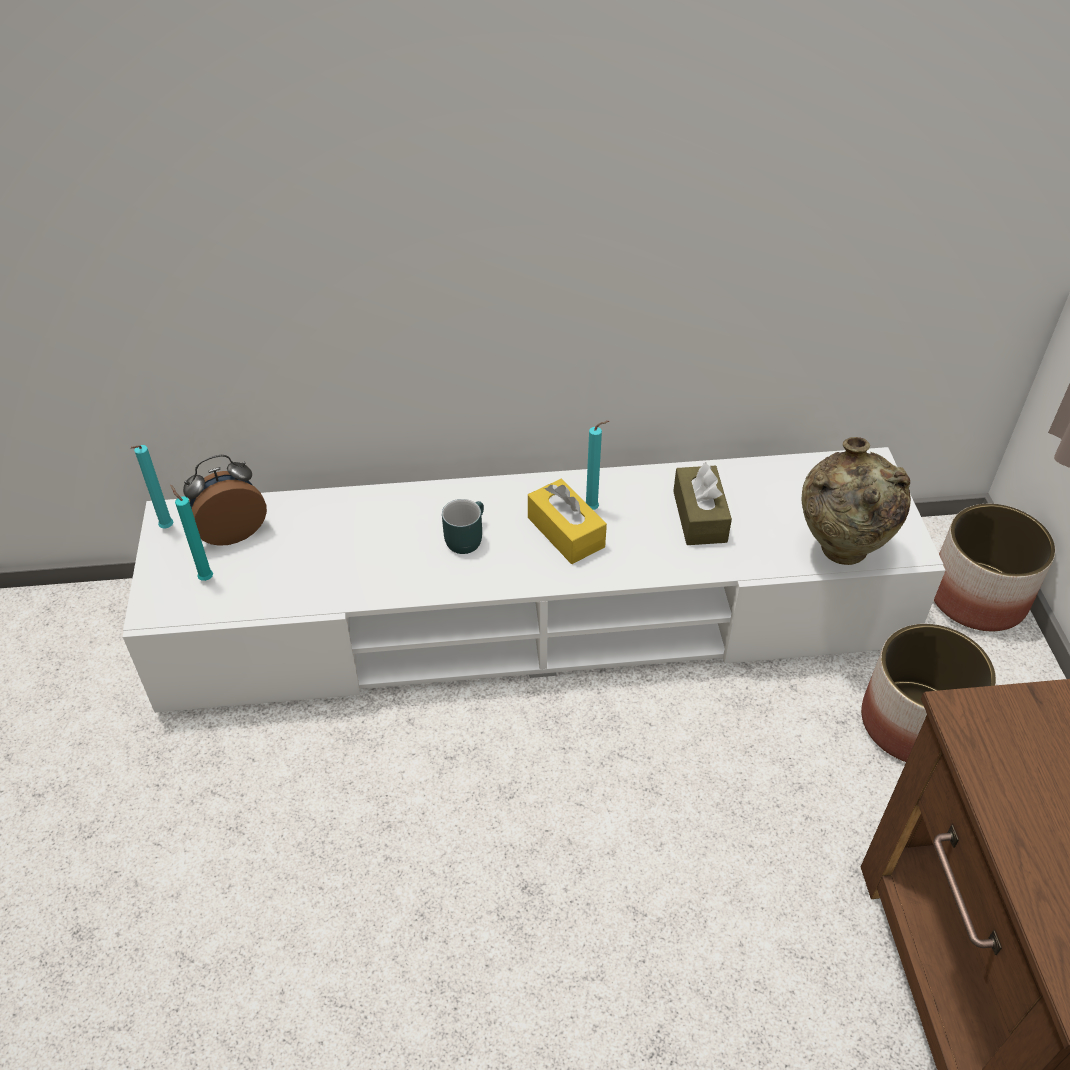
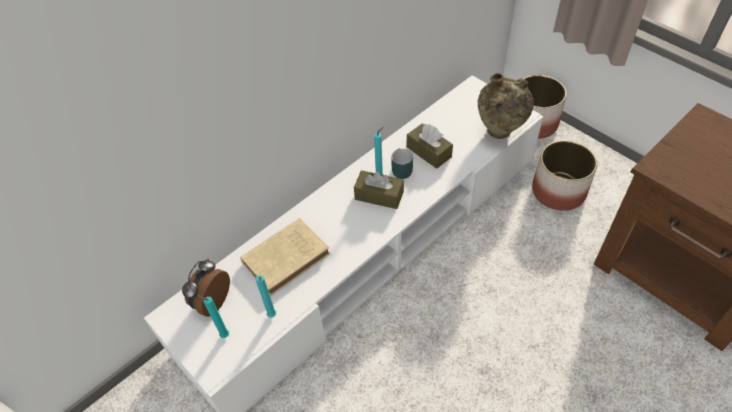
camera: 35 degrees left, 5 degrees up
(166, 529) = (172, 325): turquoise candle -> turquoise candle (272, 316)
(369, 536) = (288, 257): none -> beige book
(464, 537) = (335, 227): turquoise mug -> turquoise mug (400, 169)
(566, 532) = (379, 195): yellow tissue box -> brown tissue box

